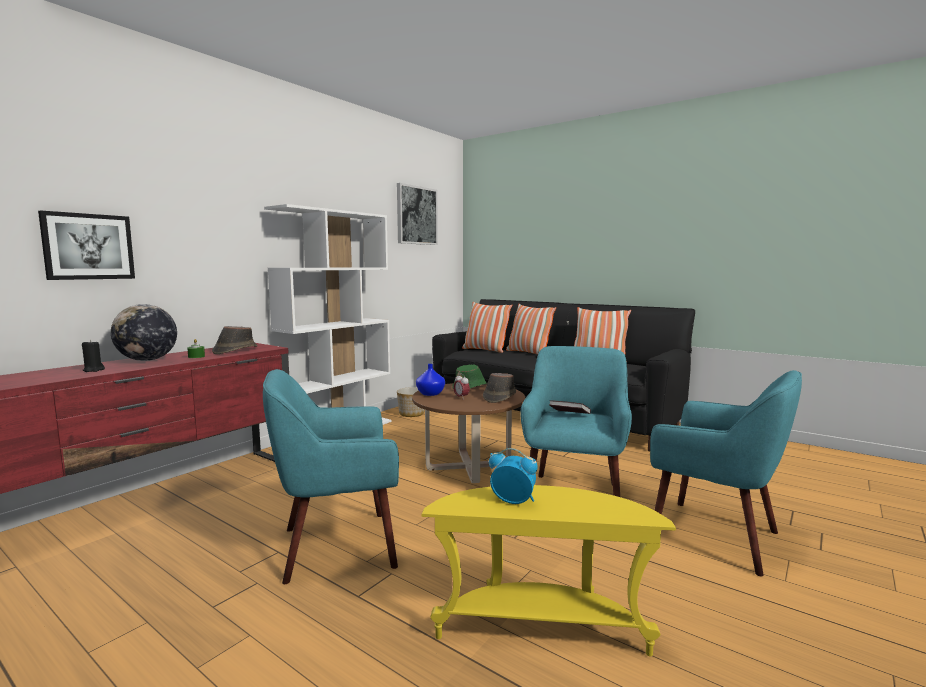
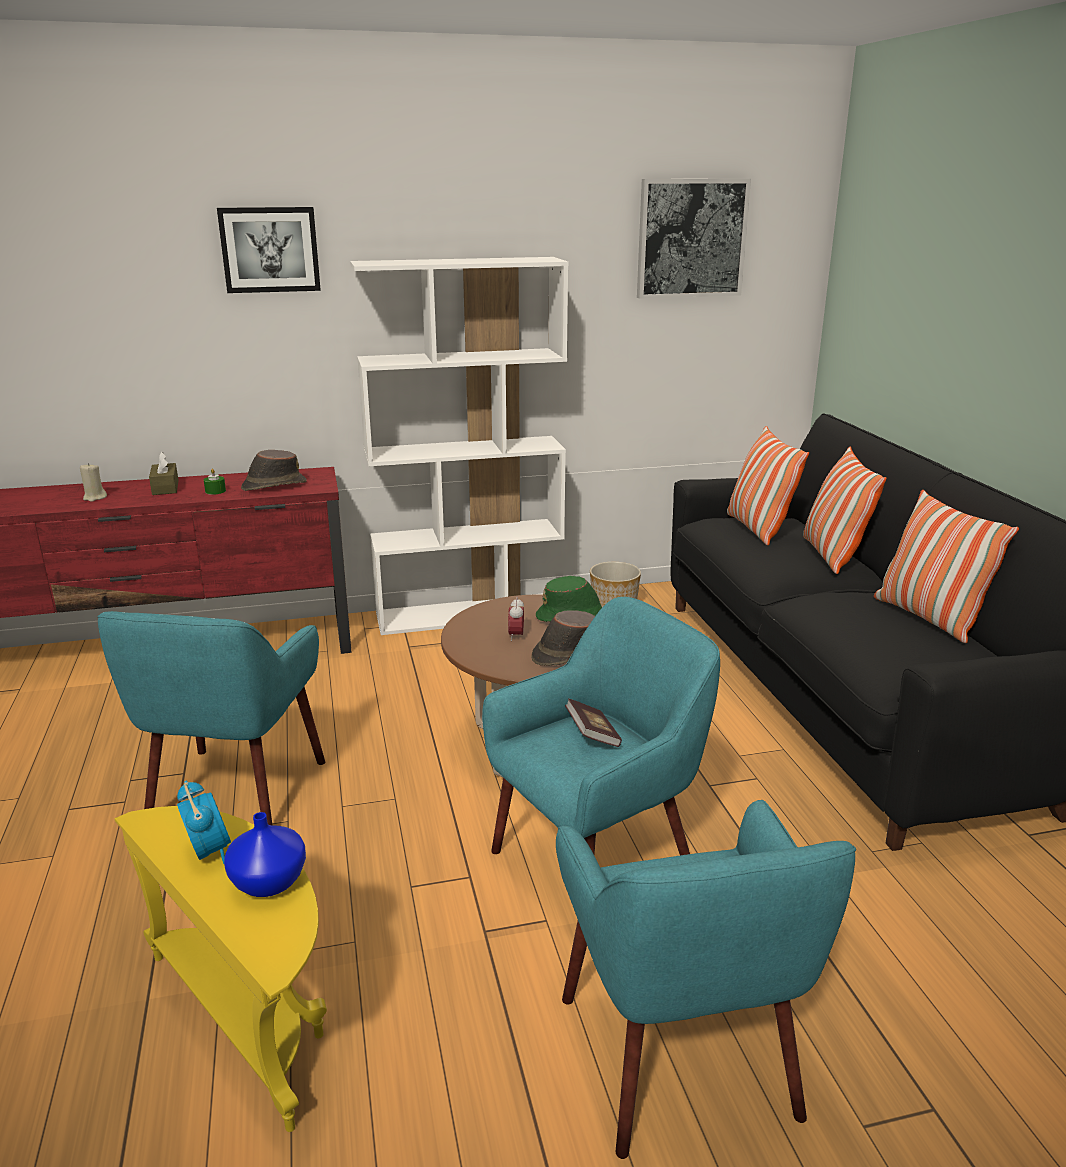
camera: 40 degrees right, 15 degrees up
(88, 246) = (111, 338): picture -> picture (270, 249)
(93, 370) = (94, 498): black candle -> beige candle
(147, 360) = (165, 487): globe -> brown tissue box
(336, 546) = (234, 793): turquoise armchair -> turquoise armchair turned 105 degrees counterclockwise
(430, 394) = (493, 613): blue vase -> blue vase (267, 883)

